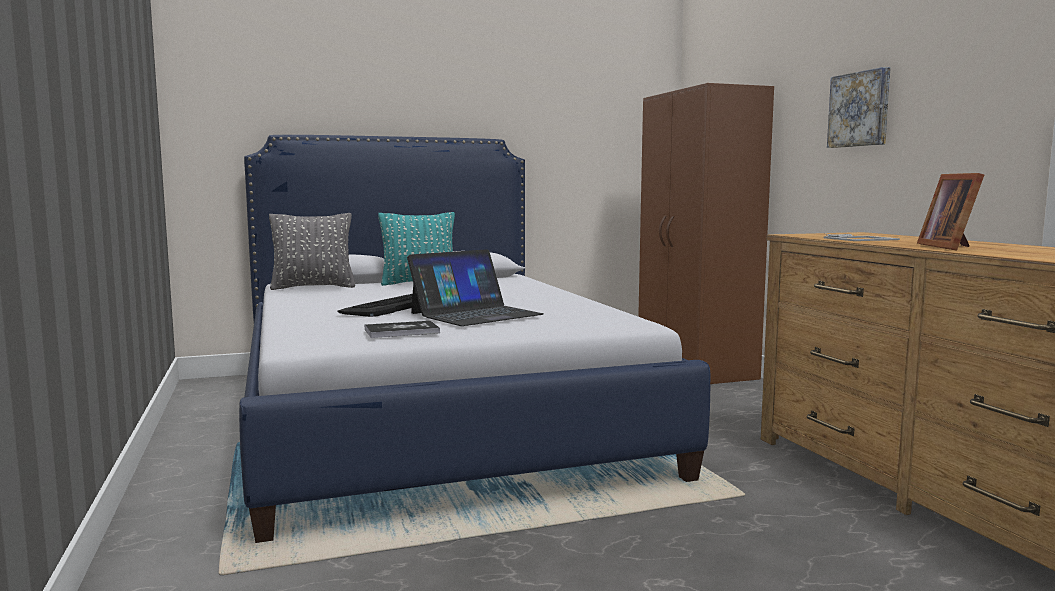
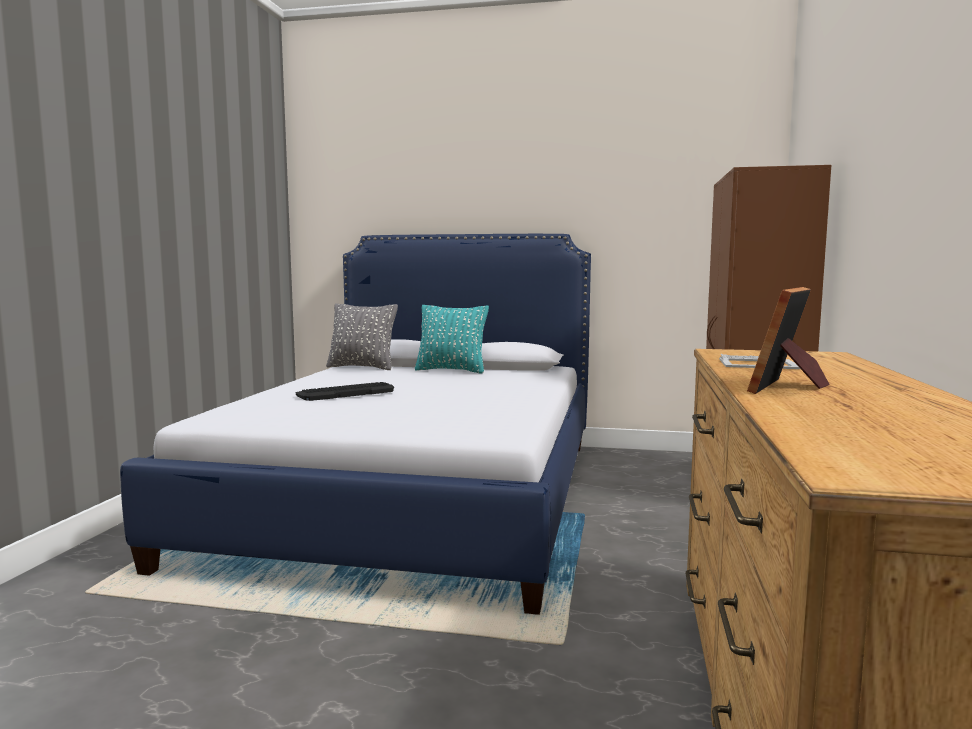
camera: 30 degrees right, 0 degrees up
(401, 331) = (288, 417): book -> none
(475, 314) = (392, 407): laptop -> none
(860, 109) = (885, 192): picture -> none

